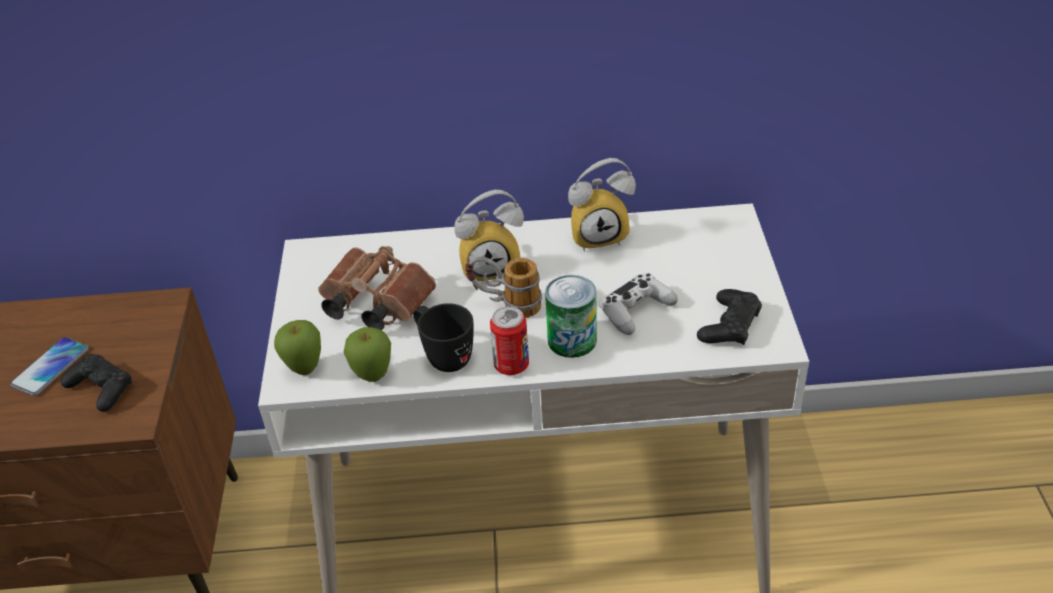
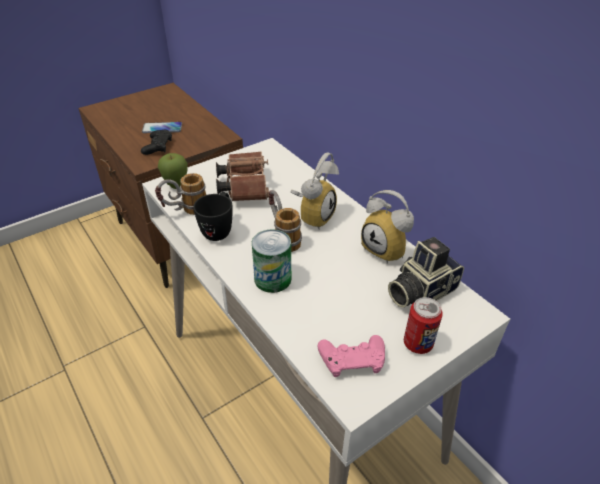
camera: 55 degrees right, 0 degrees up
(373, 377) = (185, 211): apple -> mug
(491, 267) = (313, 216): alarm clock -> alarm clock turned 105 degrees counterclockwise
(511, 365) = (230, 261): can -> can (418, 344)
(636, 311) = (326, 299): white game controller -> none
(676, 241) = (419, 291): none -> camera
(729, 325) = (352, 359): black game controller -> pink game controller

